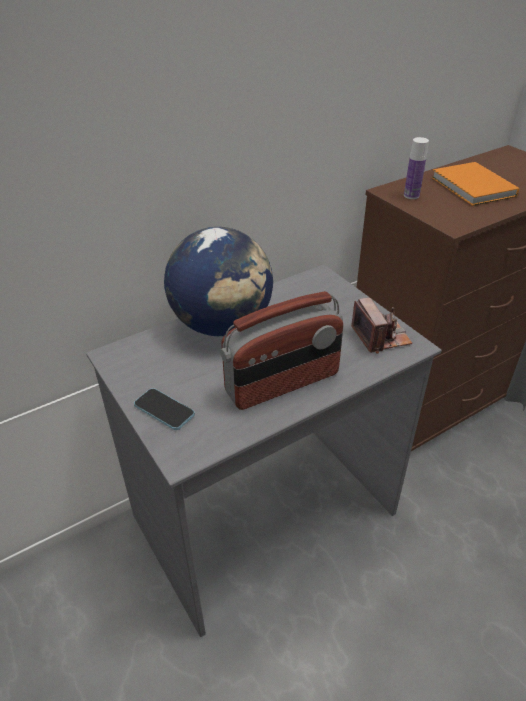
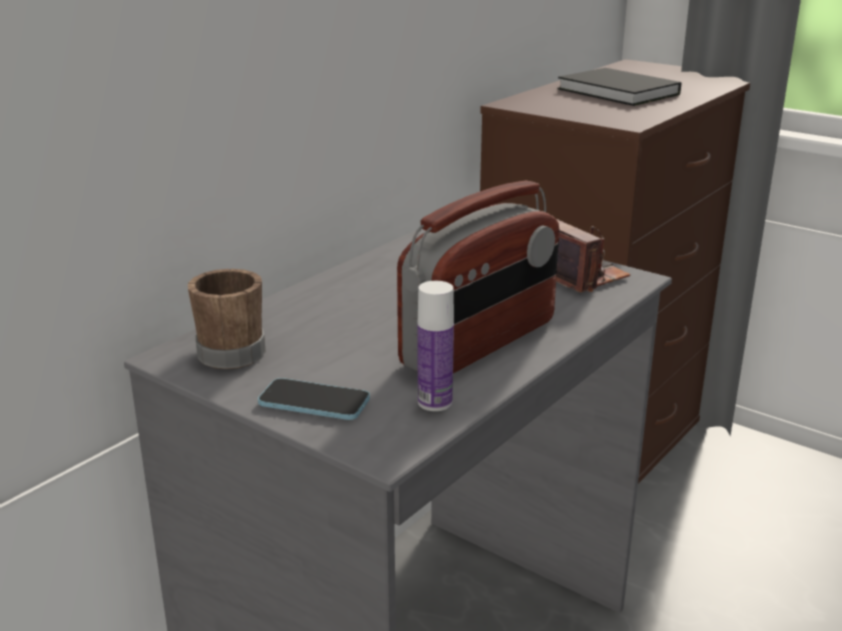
camera: 20 degrees left, 15 degrees down
(142, 356) = (229, 350): none -> brown mug
(222, 325) = (337, 297): globe -> none
(411, 195) = (547, 104): bottle -> bottle (435, 402)
(473, 188) = (619, 92): orange book -> black book

